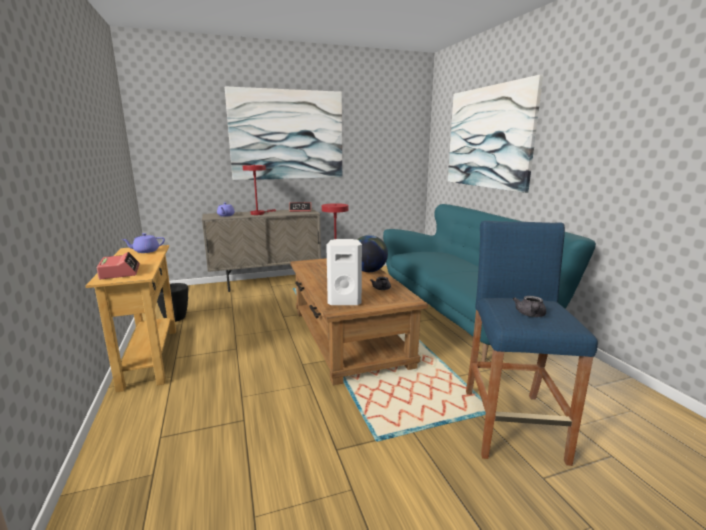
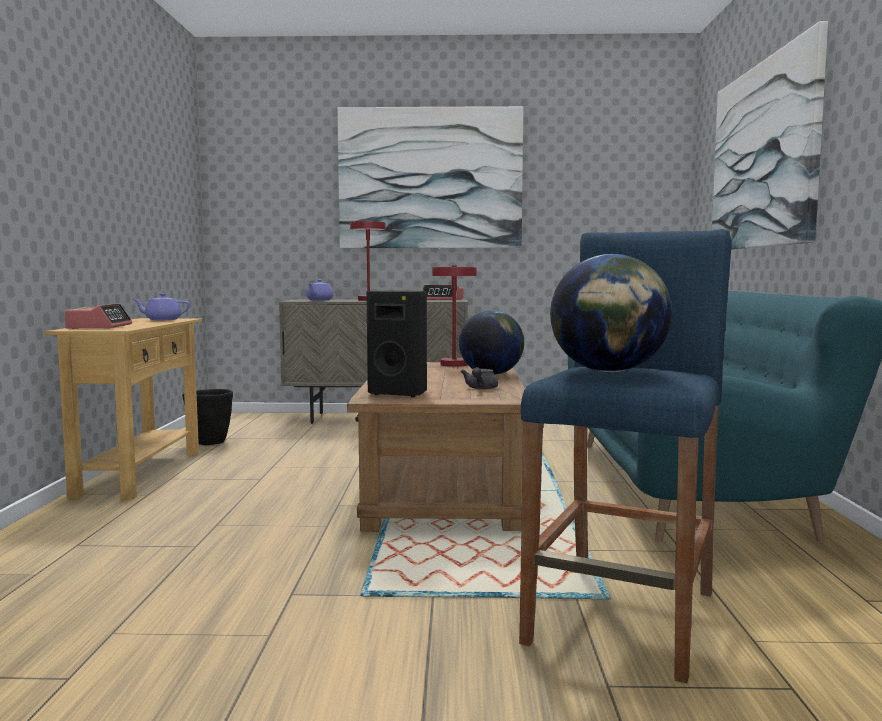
camera: 20 degrees right, 10 degrees down
(344, 301) = (399, 393): white speaker -> black speaker
(530, 315) = (608, 371): grey teapot -> globe

